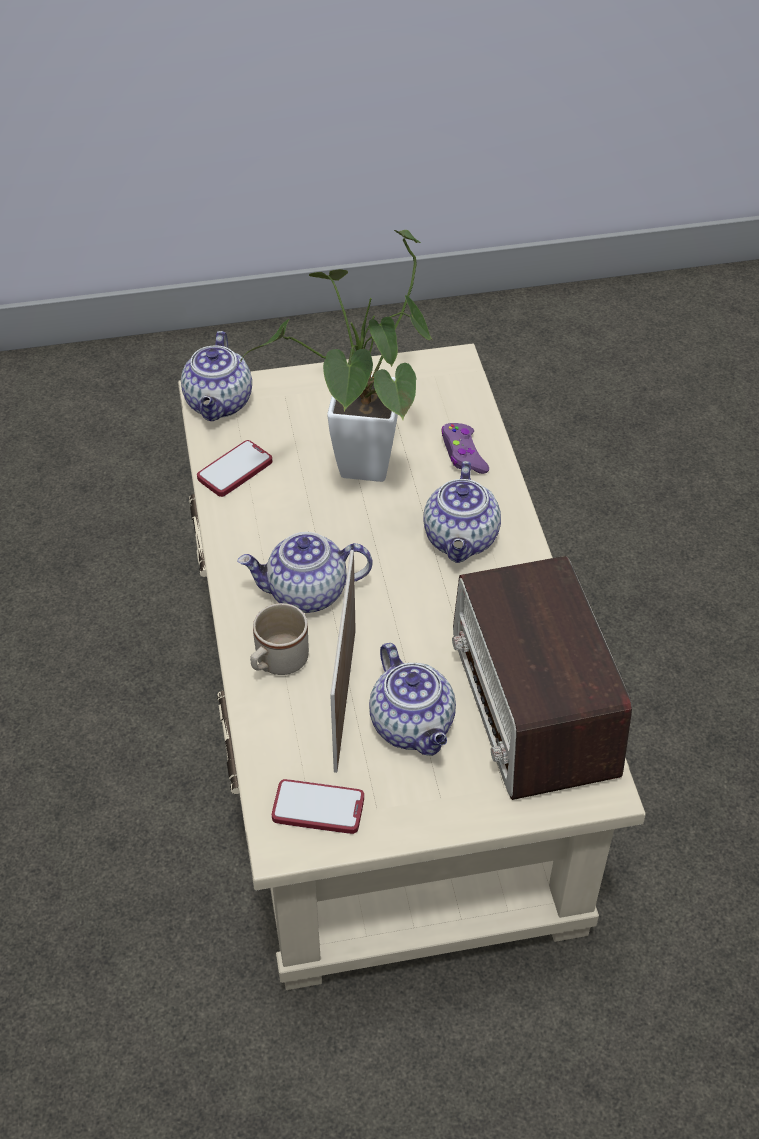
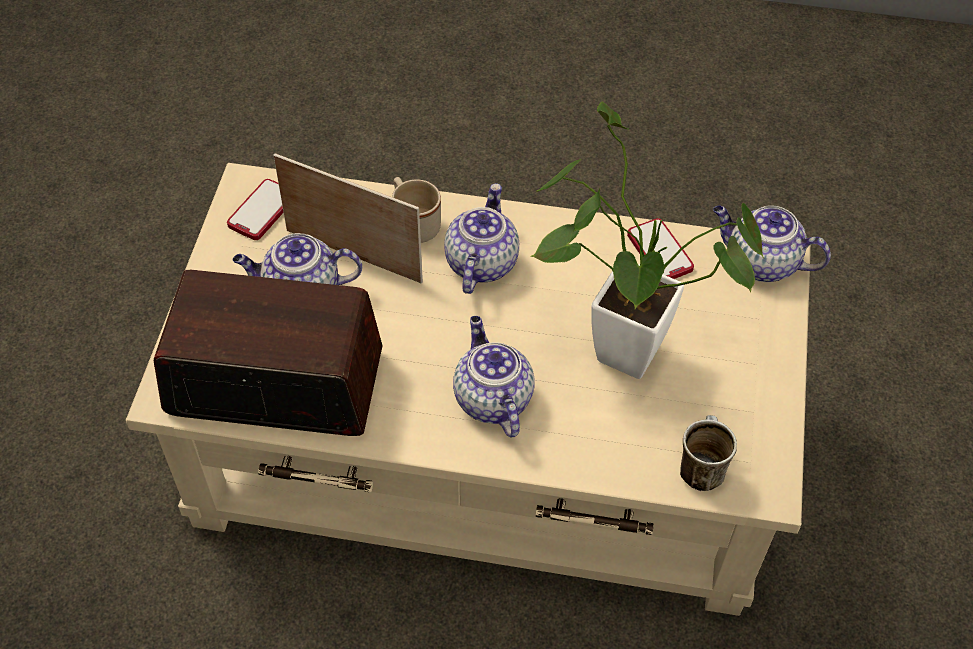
camera: 110 degrees right, 5 degrees up
(456, 401) = (699, 467): none -> mug
(461, 540) = (491, 398): teapot -> teapot turned 45 degrees clockwise
(463, 454) = (612, 444): purple game controller -> none

